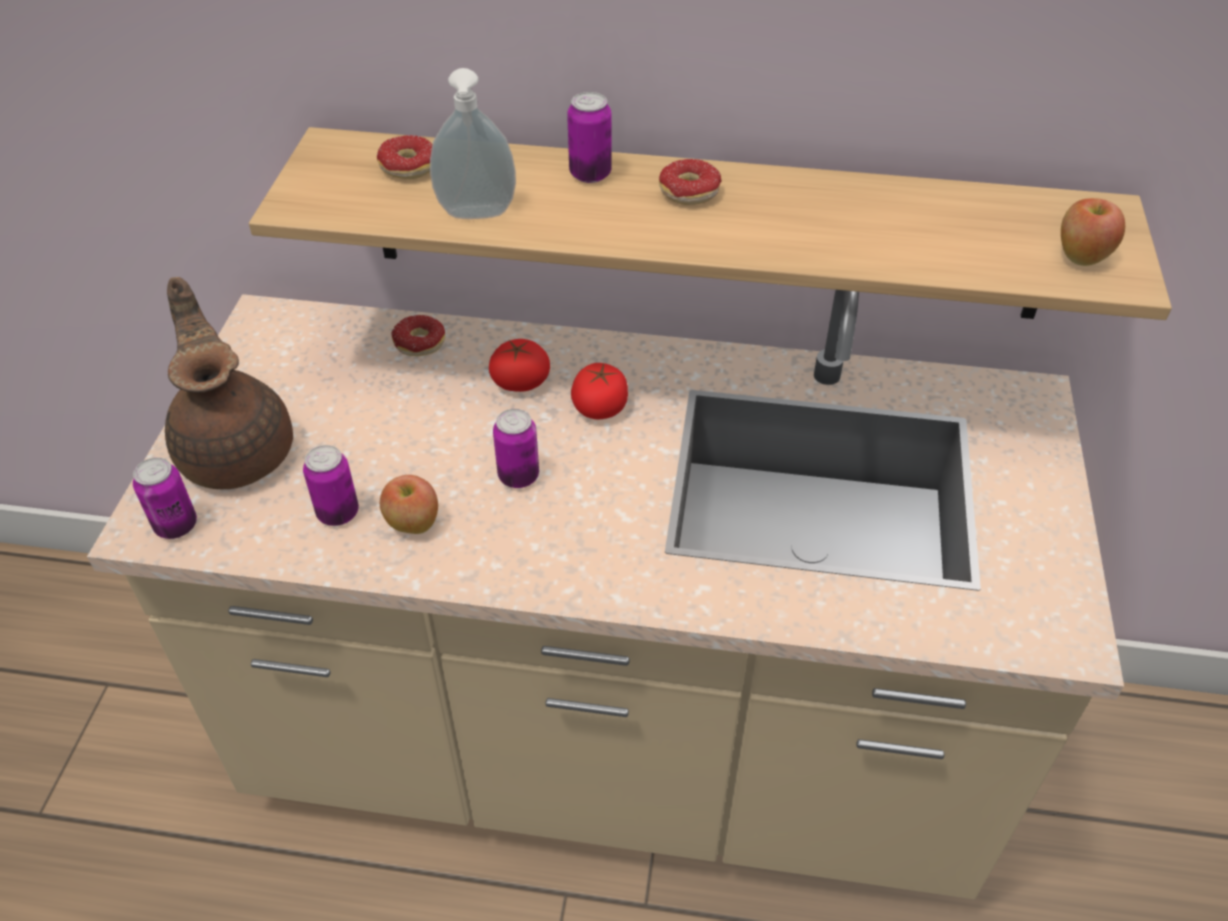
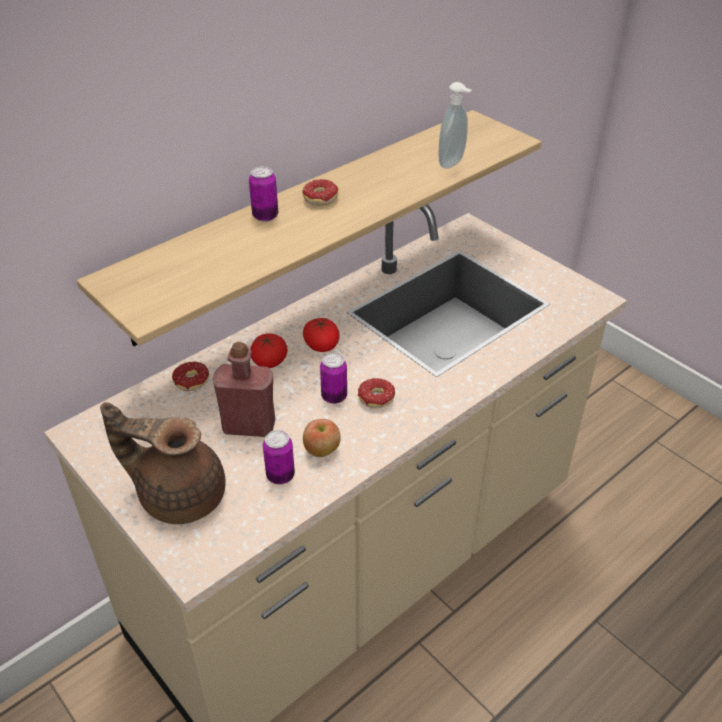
camera: 50 degrees left, 5 degrees down
(176, 526) = (209, 549): can -> none
(393, 435) = (249, 426): none -> red bottle
(401, 172) = (173, 268): donut -> donut (377, 403)
(477, 215) = (248, 262): soap dispenser -> soap dispenser (453, 163)
(1080, 257) = (491, 140): apple -> none

